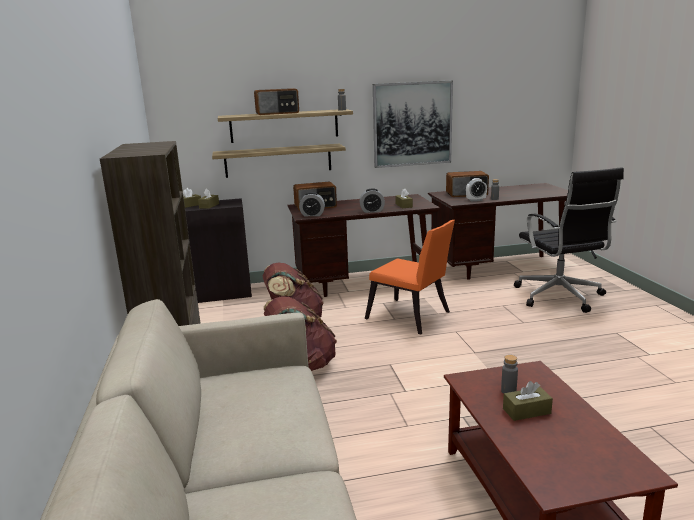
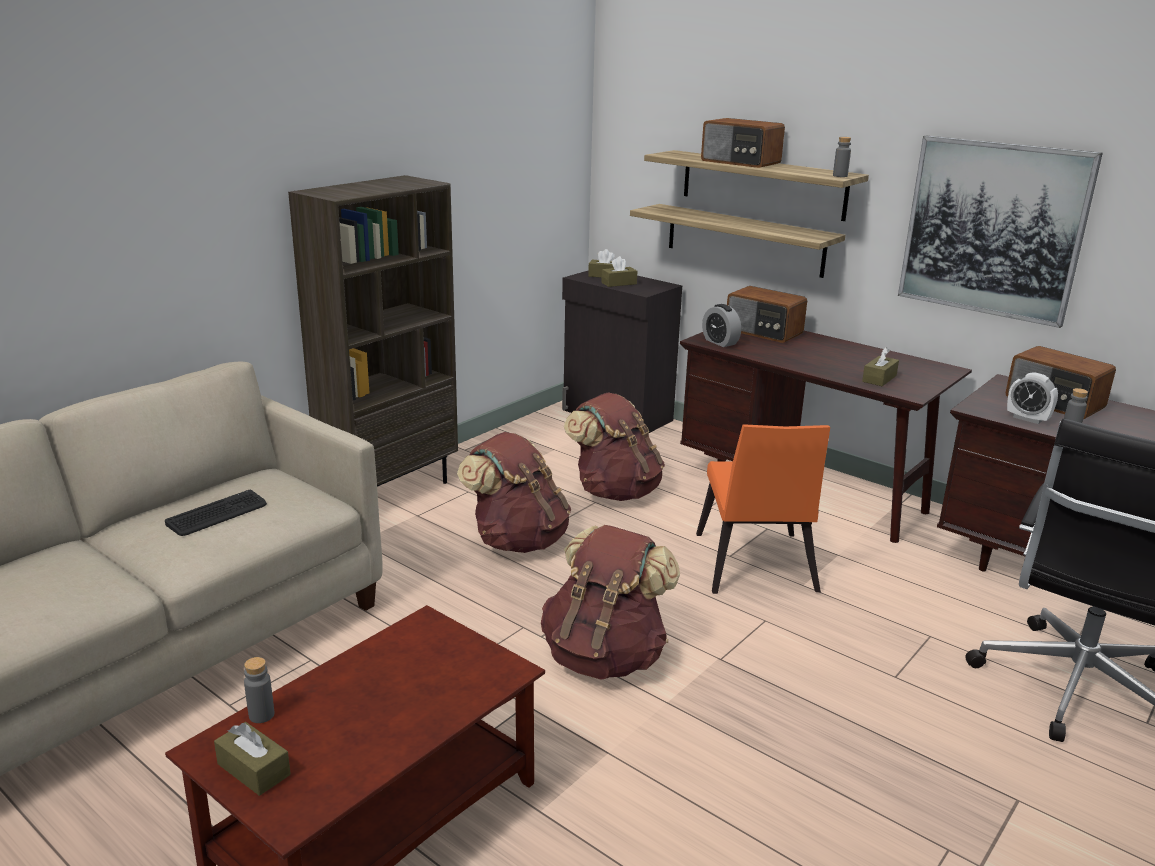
camera: 50 degrees right, 5 degrees up
(257, 409) = (217, 514): none -> keyboard
(372, 211) = (807, 368): alarm clock -> none
(443, 379) = (605, 656): none -> brown backpack
(508, 391) = (423, 664): grey bottle -> grey bottle (261, 715)
(526, 411) = (380, 690): brown tissue box -> brown tissue box (254, 769)

